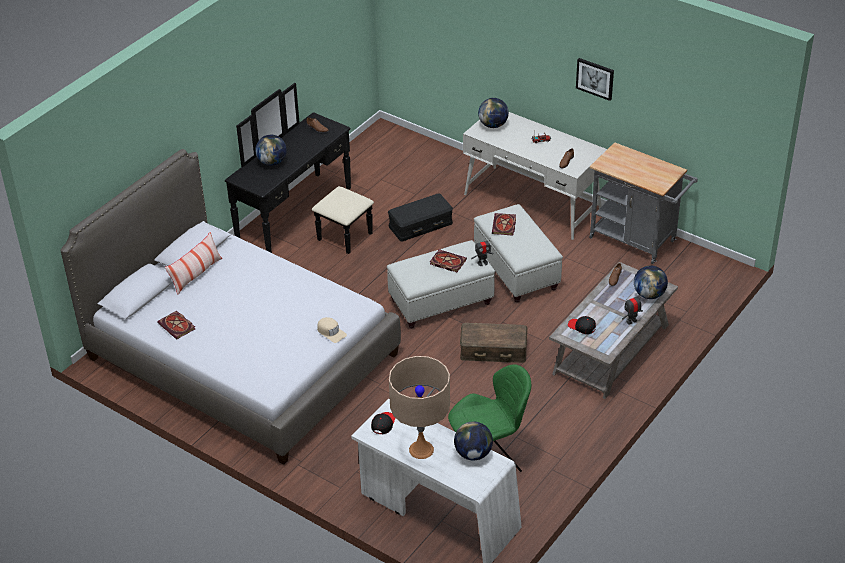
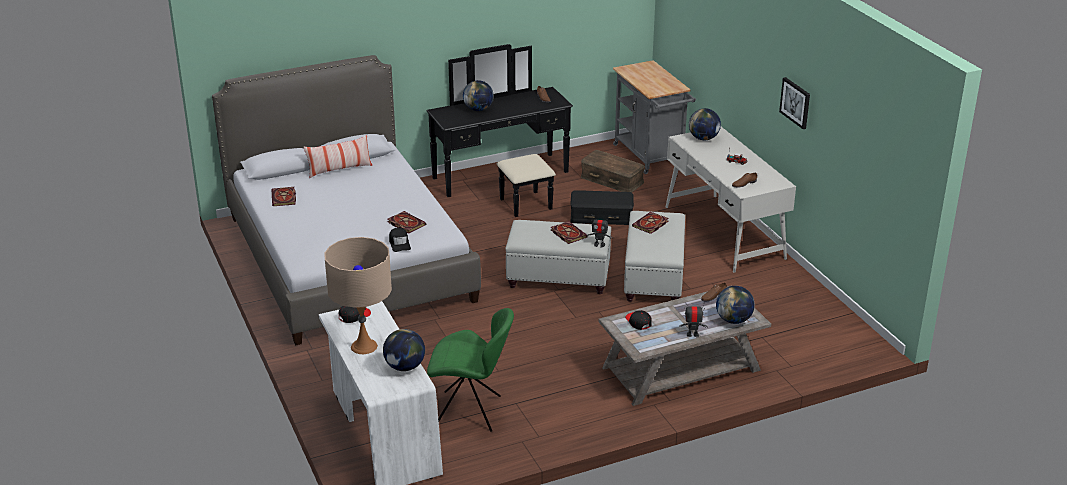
camera: 30 degrees right, 10 degrees down
(315, 309) = (405, 223): none -> book
(331, 332) = (399, 243): beige cap -> black cap
(493, 350) = (567, 329): brown storage box -> brown storage box (612, 179)
(637, 241) = (798, 294): grey cart -> grey cart (650, 158)

